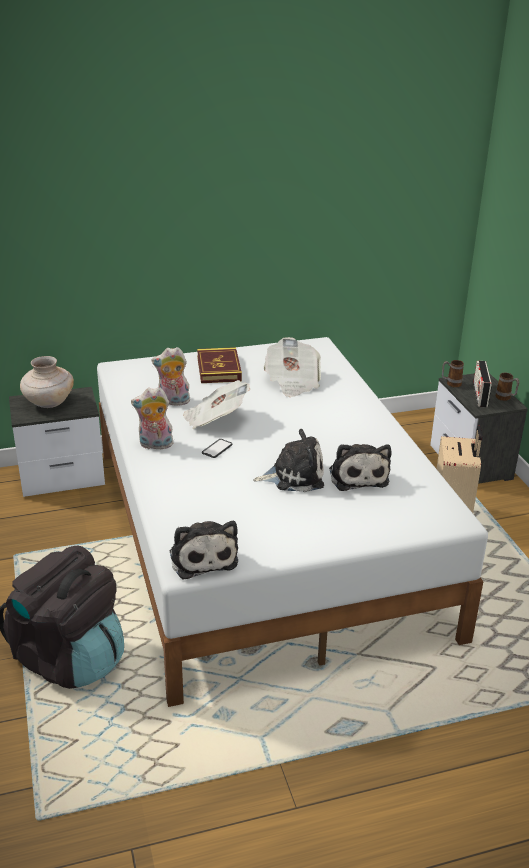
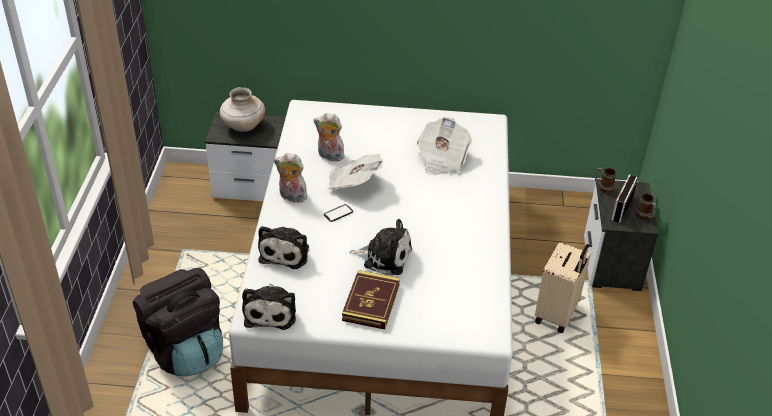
camera: 20 degrees right, 10 degrees up
(219, 369) = (387, 129): book -> book (371, 302)
(357, 475) = (437, 270): plush toy -> plush toy (285, 252)

